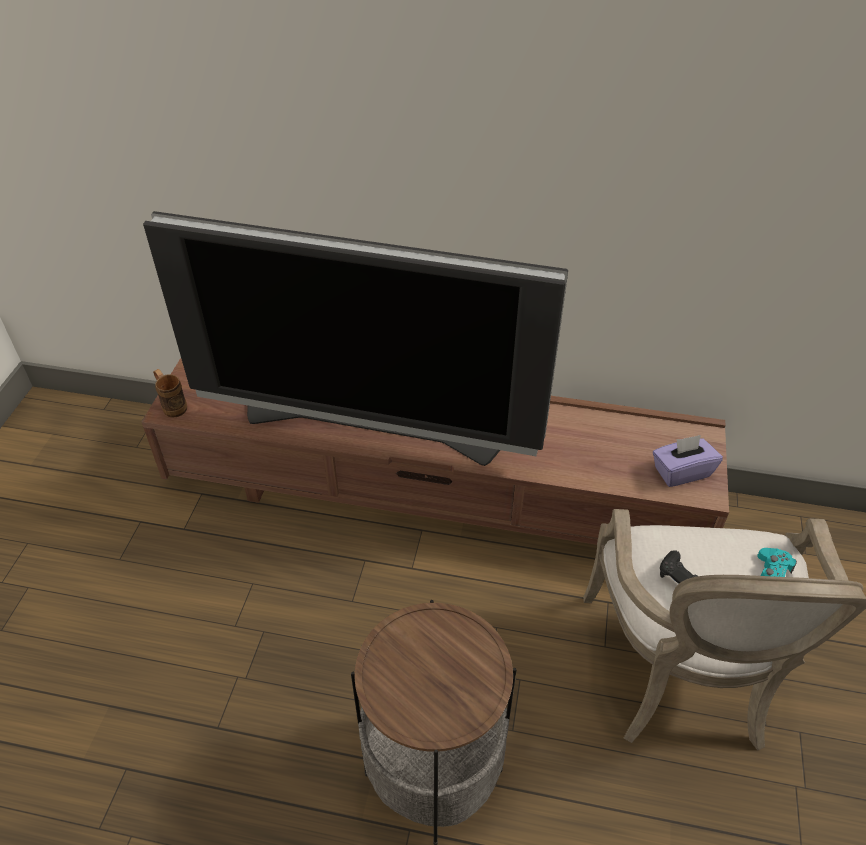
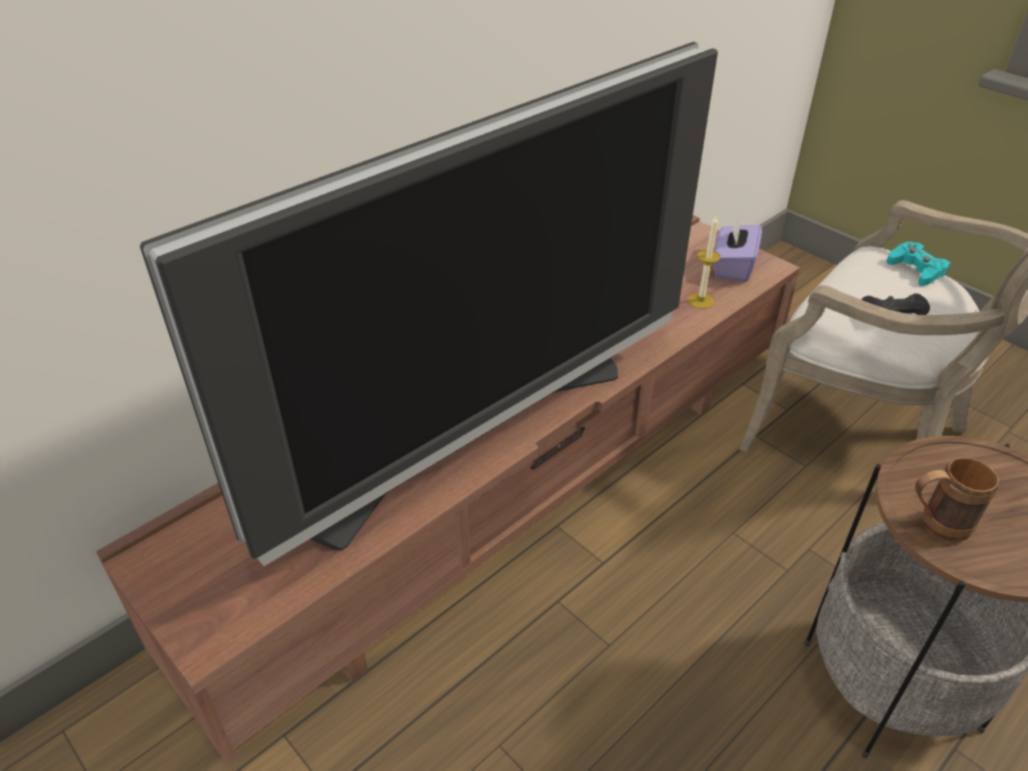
camera: 55 degrees left, 5 degrees down
(172, 405) = (203, 628): brown mug -> brown mug (934, 524)
(615, 471) = (700, 301): none -> candle

